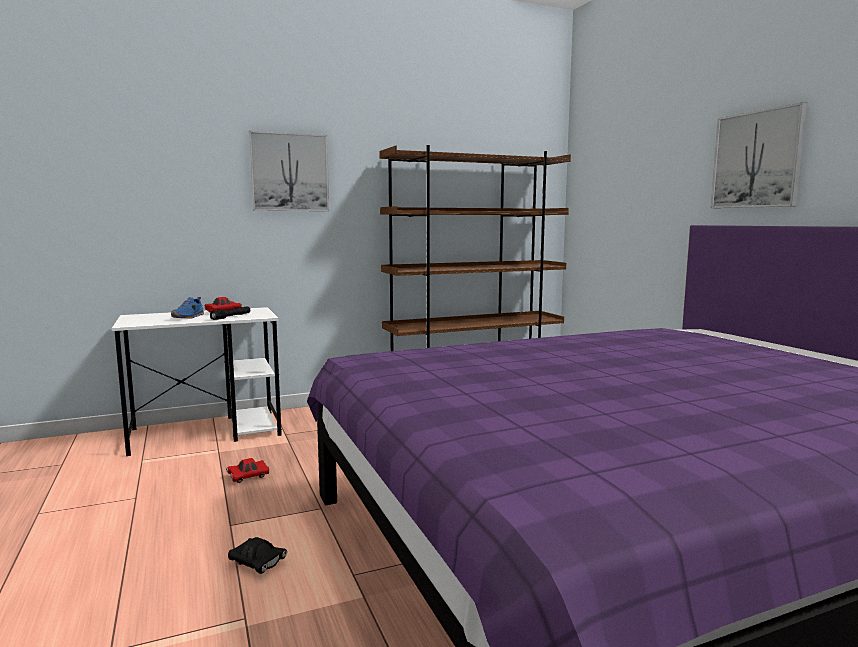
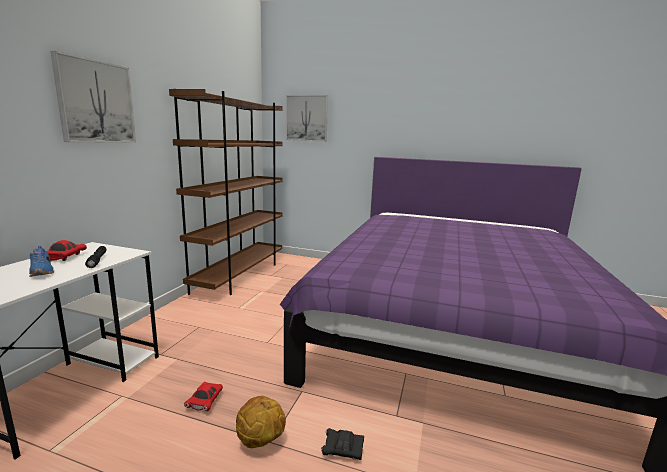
camera: 50 degrees left, 5 degrees up
(227, 520) = (260, 440): none -> basketball
(257, 564) = (343, 450): black toy car -> black toy car turned 150 degrees counterclockwise
(757, 159) = (408, 124): picture -> picture (307, 118)

